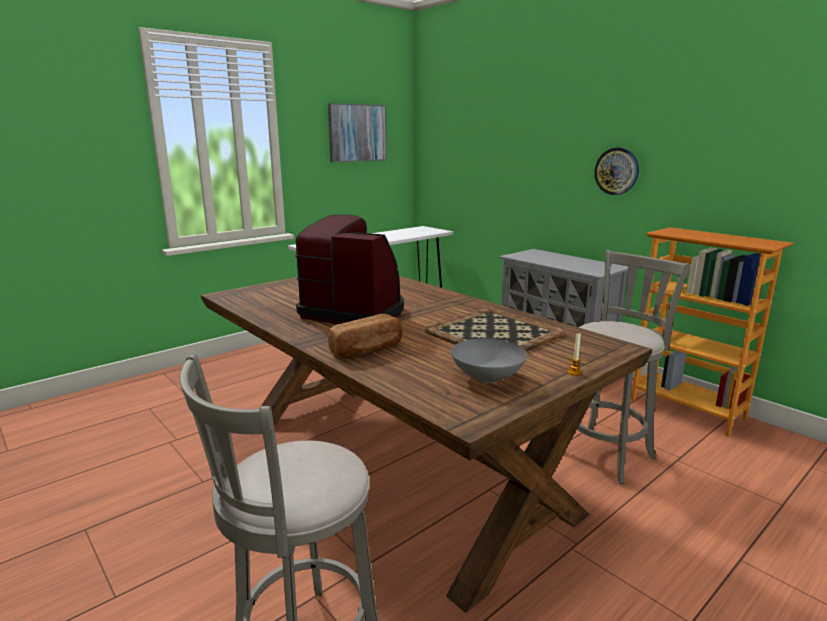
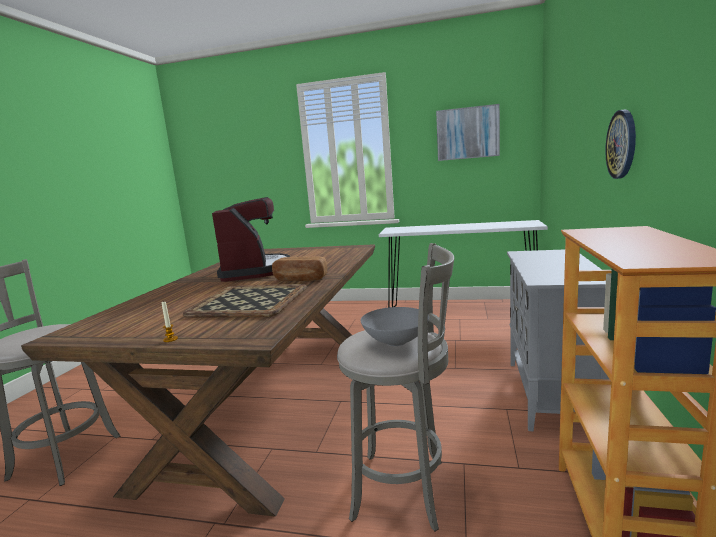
camera: 55 degrees right, 5 degrees down
(367, 350) = (179, 290): bread -> bread (300, 279)
(488, 378) = (141, 323): grey bowl -> grey bowl (396, 342)

